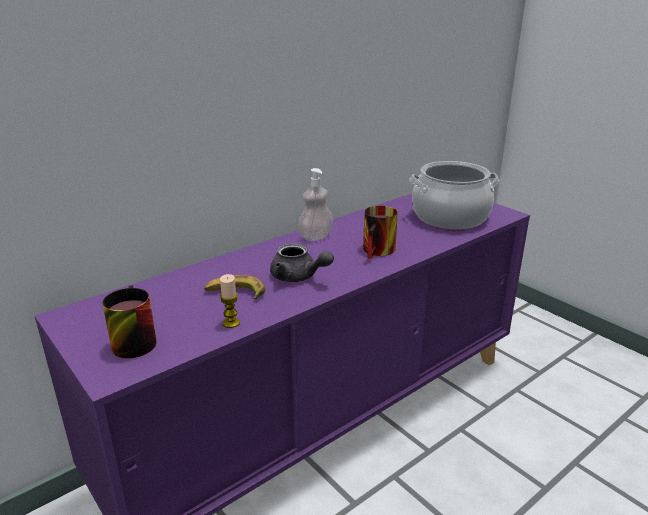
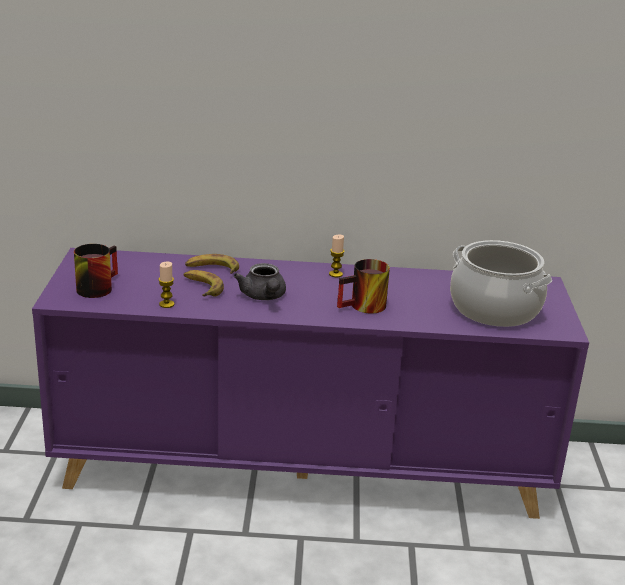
camera: 40 degrees right, 0 degrees up
(216, 274) = (212, 269): none -> banana
(315, 237) = (335, 274): soap dispenser -> candle

